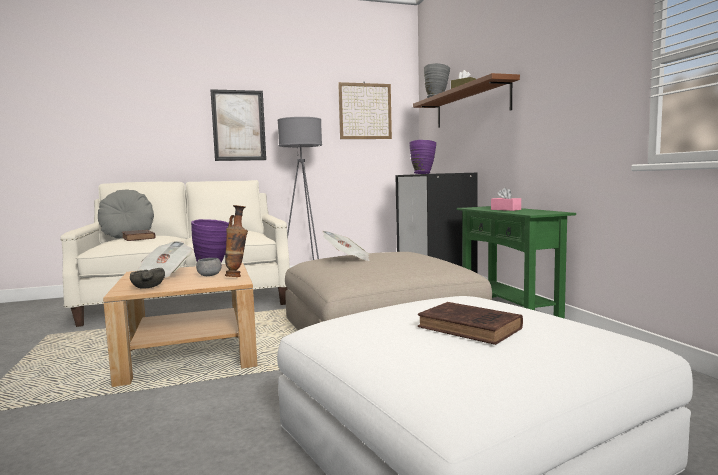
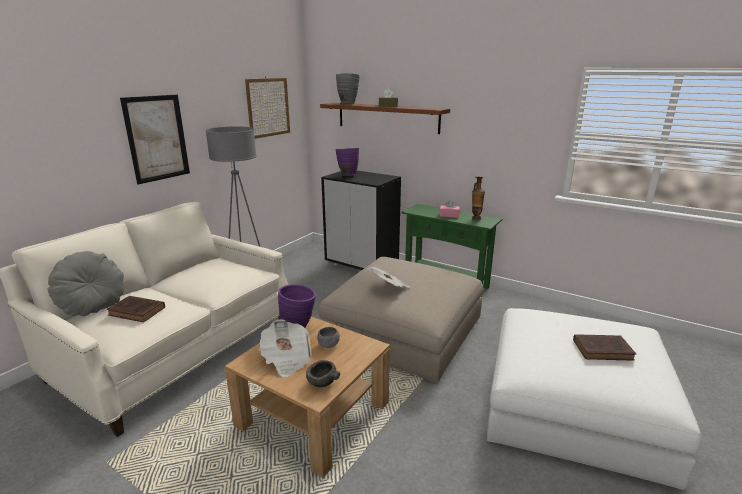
camera: 40 degrees left, 15 degrees up
(237, 276) = (355, 338): vase -> vase (476, 219)

